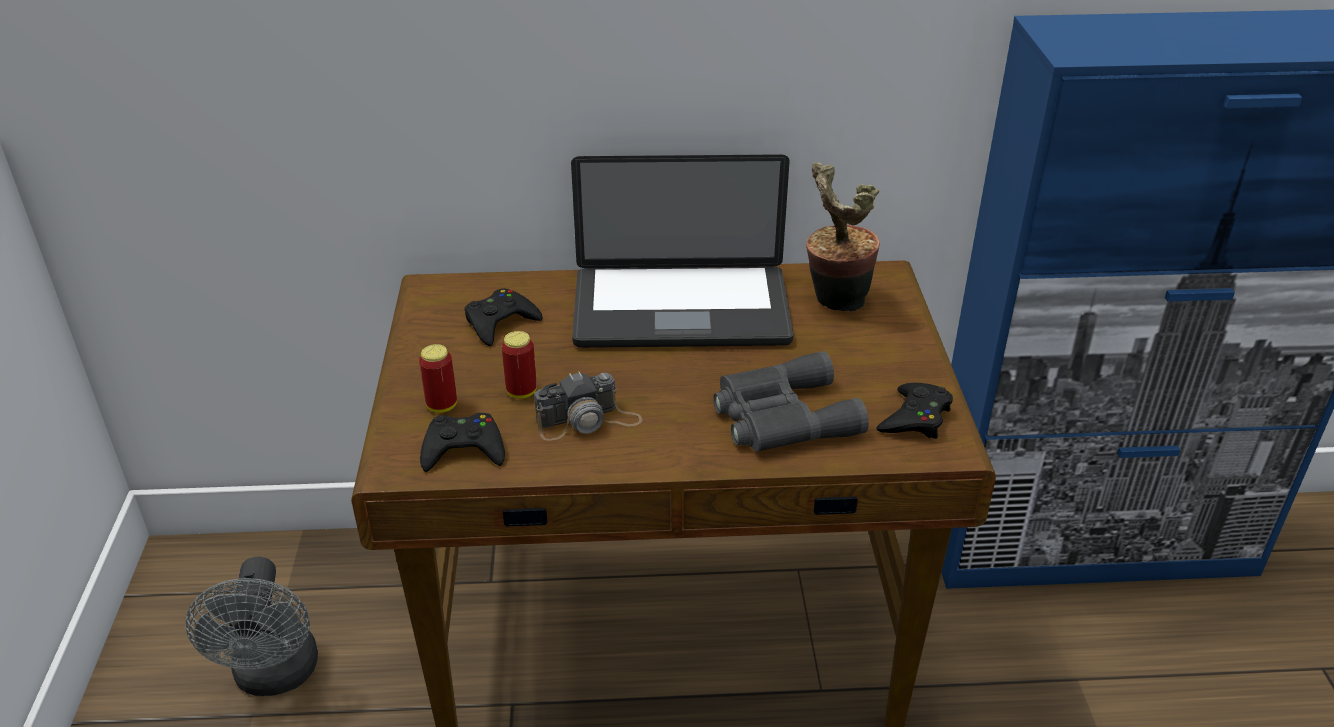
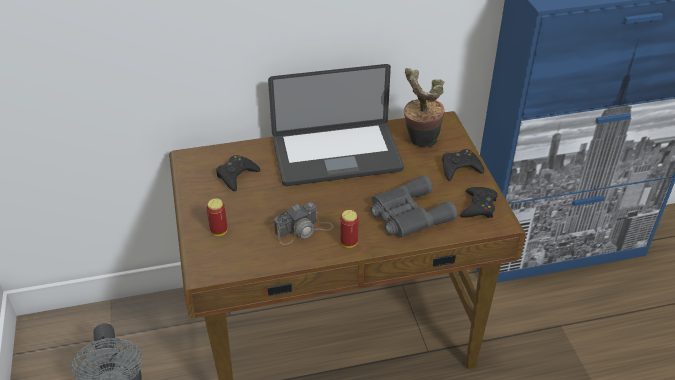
camera: 10 degrees left, 5 degrees up
(463, 449) = (239, 256): black game controller -> black game controller (460, 168)
(521, 392) = (261, 217): can -> can (349, 243)

